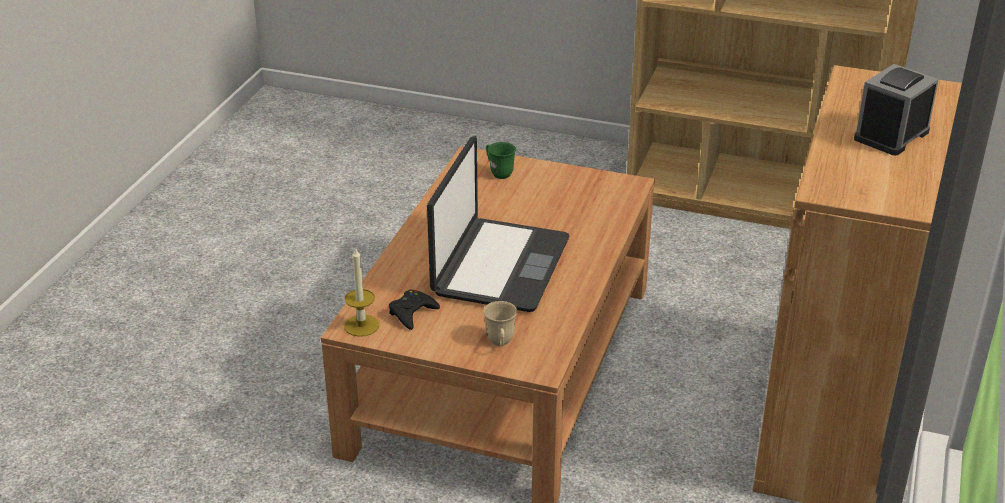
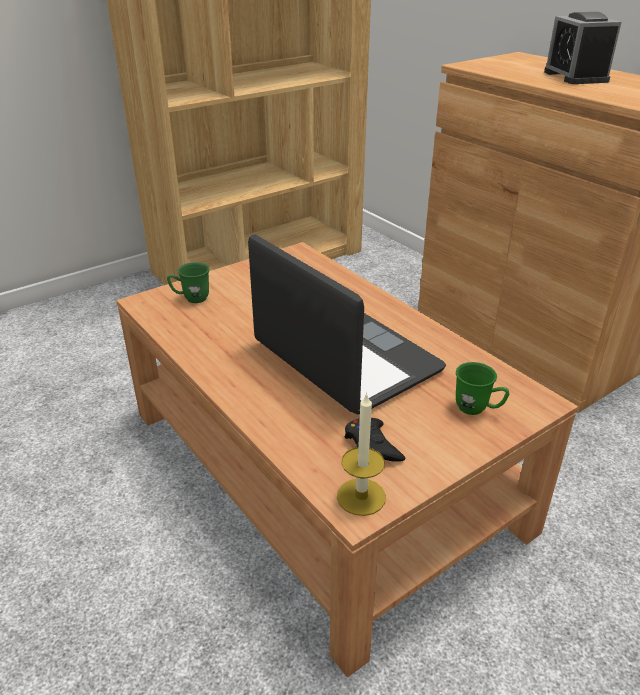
camera: 55 degrees left, 0 degrees up
(500, 343) = (477, 409): beige mug -> green mug

